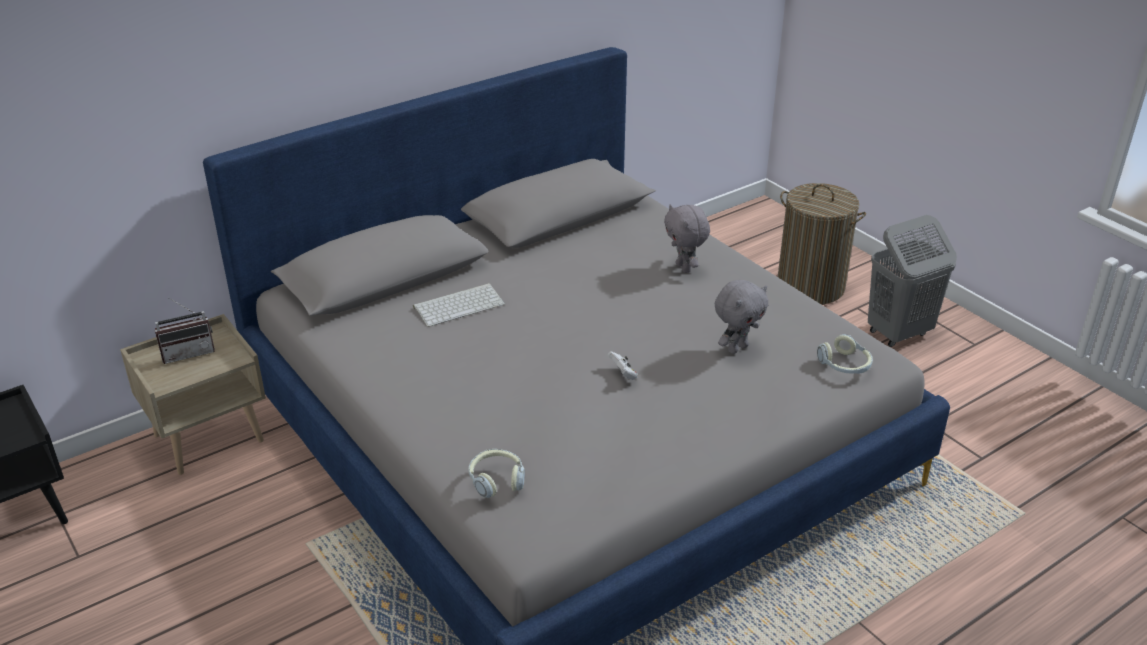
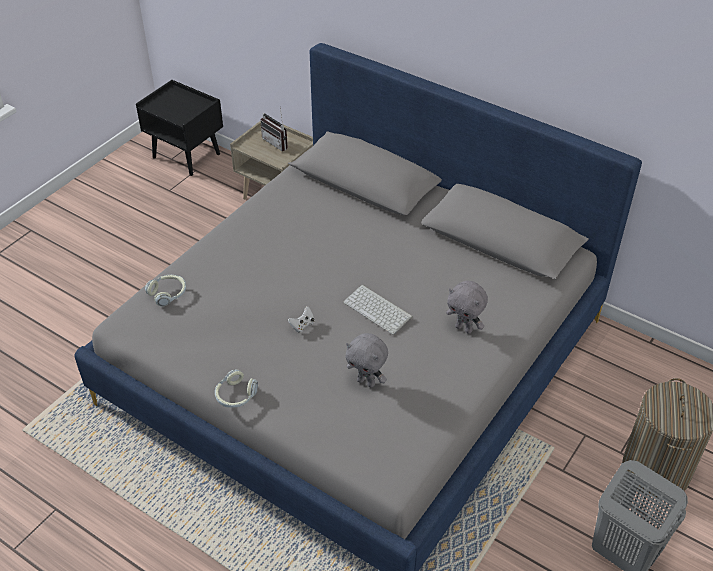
camera: 70 degrees right, 10 degrees up
(459, 305) = (347, 225): keyboard -> keyboard (379, 310)
(684, 268) = (464, 328): grey plush toy -> grey plush toy turned 105 degrees counterclockwise
(845, 365) = (372, 453): headphones -> headphones (236, 396)

